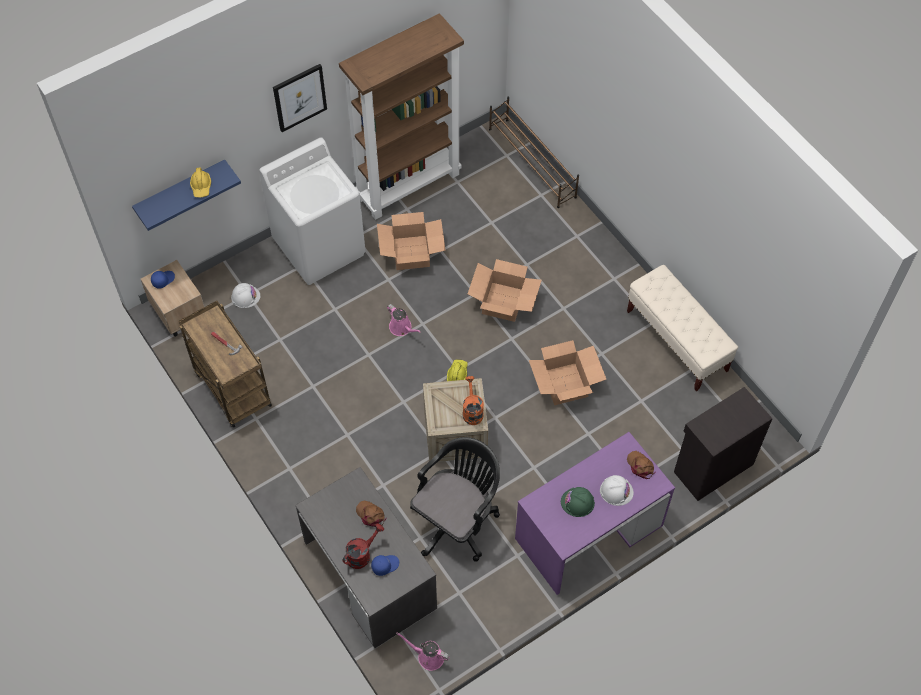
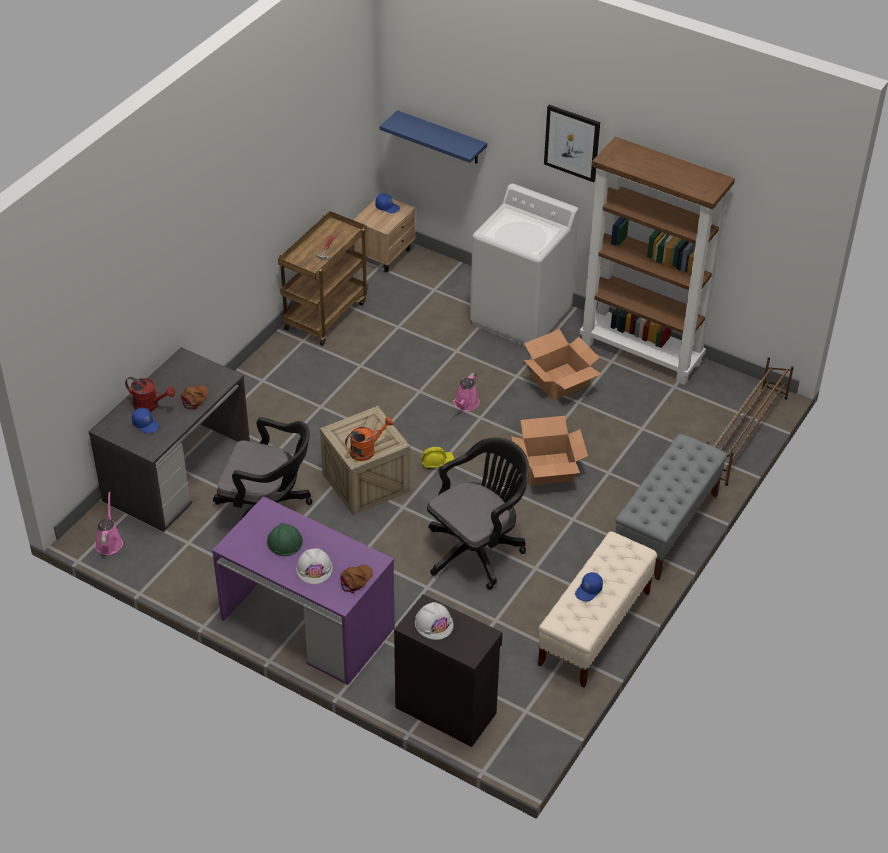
camera: 65 degrees right, 15 degrees down
(201, 186) = (446, 139): yellow hard hat -> none
(245, 296) = (430, 288): white hard hat -> white hard hat (434, 623)
(565, 384) = (477, 549): cardboard box -> black office chair
(599, 253) = (666, 527): none -> grey bench
(686, 322) = (589, 591): none -> blue cap

